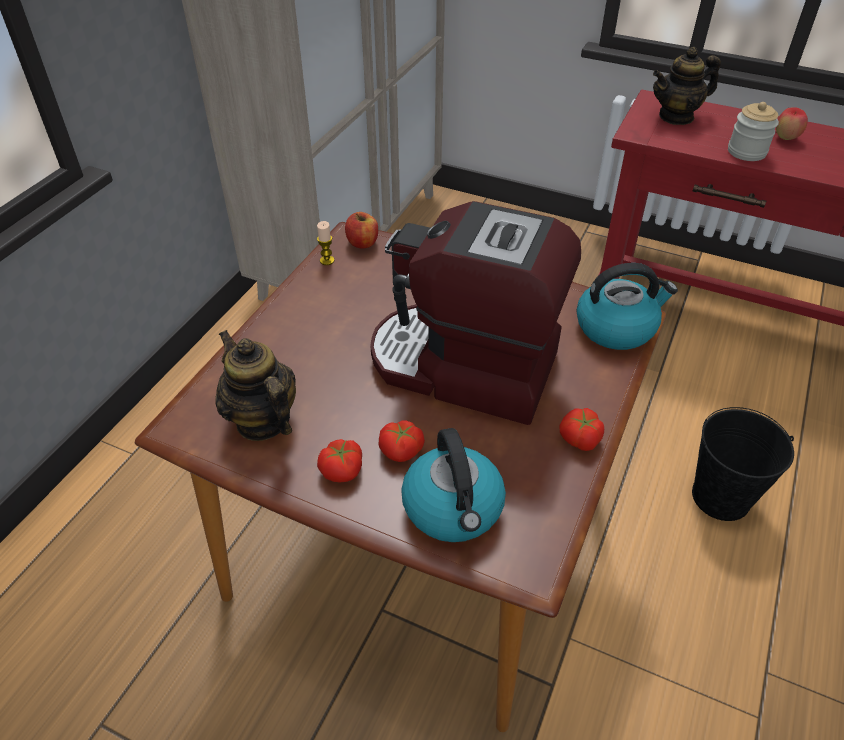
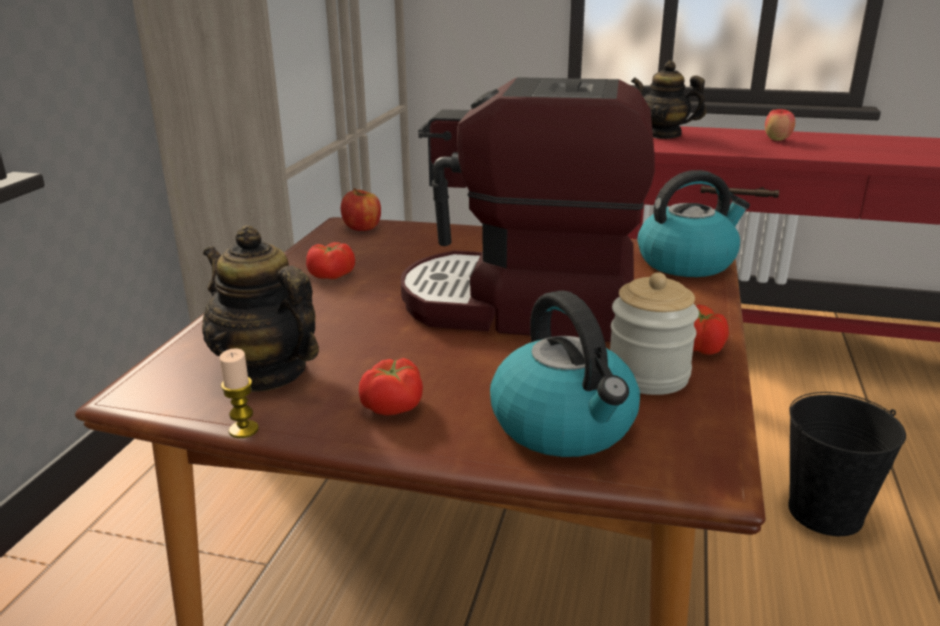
camera: 10 degrees left, 20 degrees down
(327, 260) = (322, 242): candle -> candle (243, 430)
(401, 450) = (470, 380): tomato -> tomato (332, 276)
(676, 116) = (663, 135): teapot -> teapot turned 60 degrees clockwise
(746, 152) = (745, 149): jar -> jar (648, 375)

